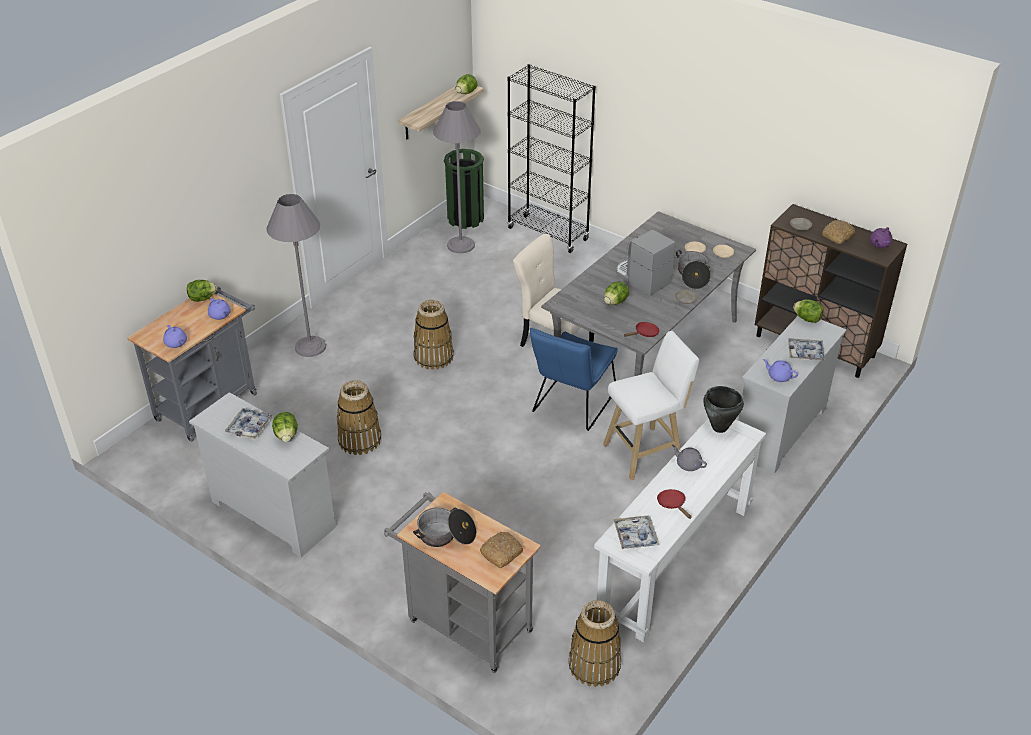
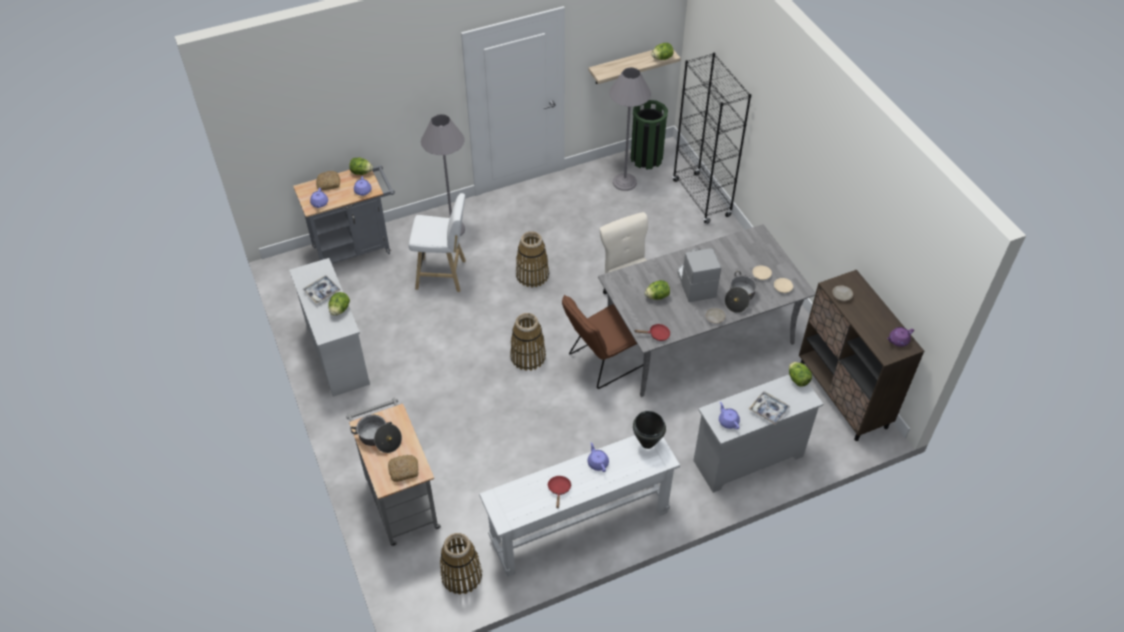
camera: 30 degrees right, 10 degrees up
(359, 440) = (432, 322): basket -> basket (528, 356)
(571, 405) = (602, 361): blue chair -> brown chair
(635, 536) = (512, 501): tray -> none
(645, 452) = (627, 427): white stool -> white stool (443, 275)
(688, 464) = (597, 463): grey teapot -> purple teapot
(837, 236) = (867, 318): bread -> bread (328, 184)

